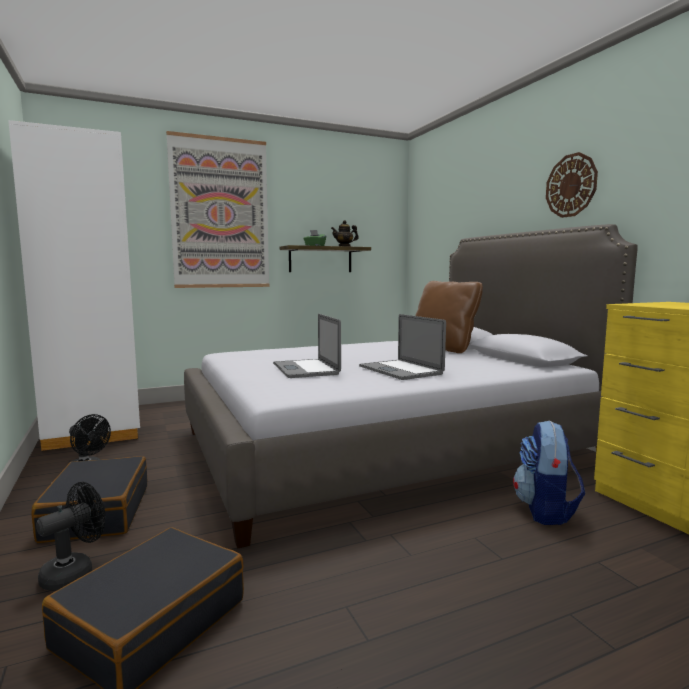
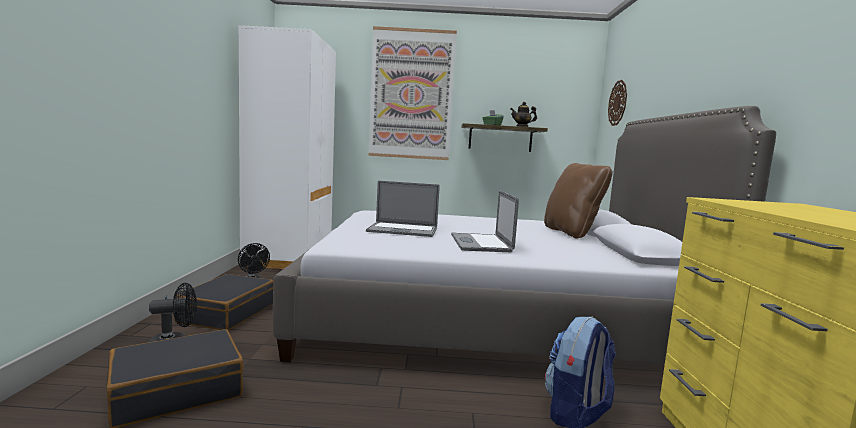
camera: 25 degrees right, 0 degrees up
(305, 369) = (402, 230): laptop -> laptop turned 90 degrees counterclockwise
(571, 185) = (728, 61): wall clock -> wall clock (618, 103)

